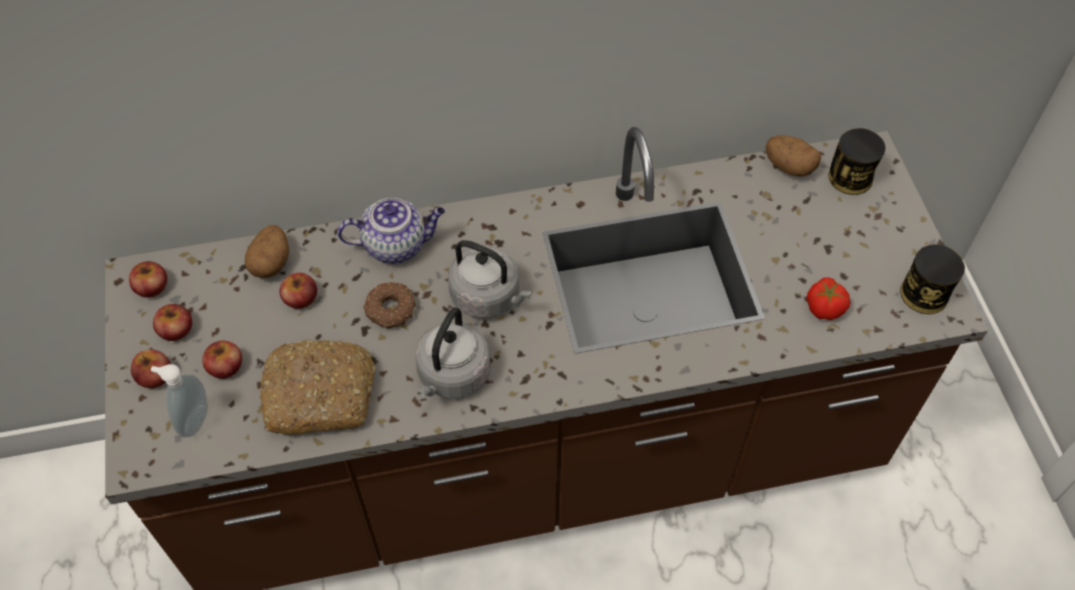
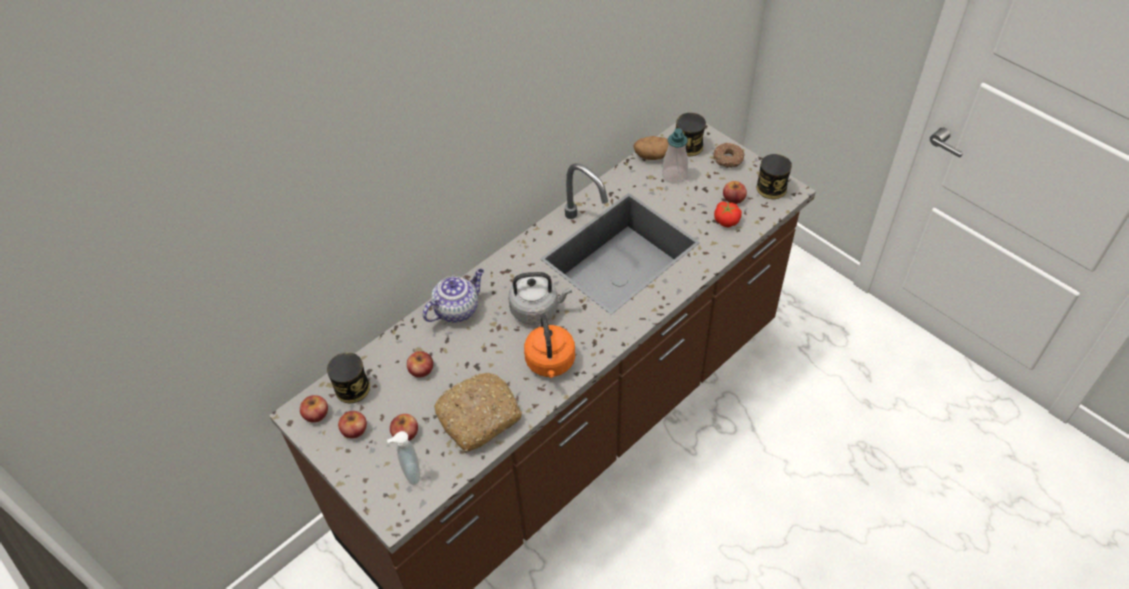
camera: 30 degrees left, 5 degrees down
(155, 375) = (363, 463): apple -> apple (733, 198)
(211, 278) = (352, 388): none -> can
(271, 263) = (385, 359): potato -> none
(390, 310) = (484, 347): donut -> donut (728, 159)
(452, 376) = (550, 363): grey kettle -> orange kettle
(800, 208) = (674, 175): none -> soap dispenser

